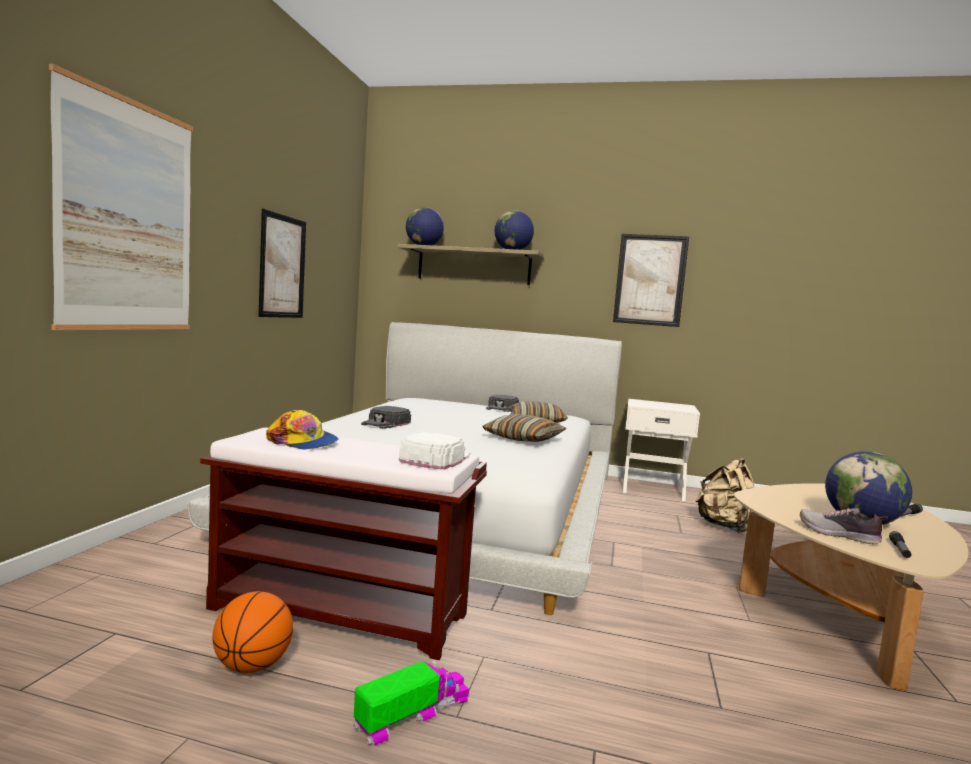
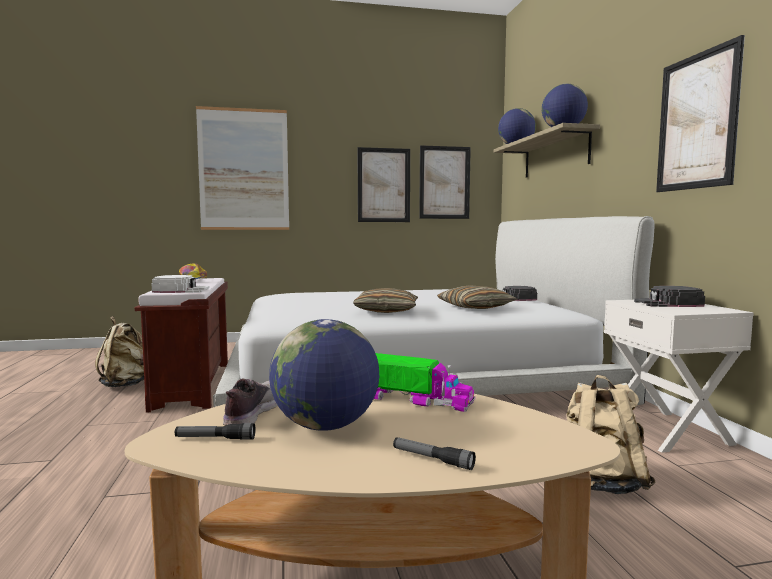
camera: 65 degrees right, 0 degrees up
(252, 666) = (126, 385): basketball -> beige backpack
(326, 269) = (444, 182): none -> picture
(386, 423) = (355, 294): black cap -> black cap (668, 304)
(412, 714) = (87, 417): toy truck -> toy truck (417, 400)

